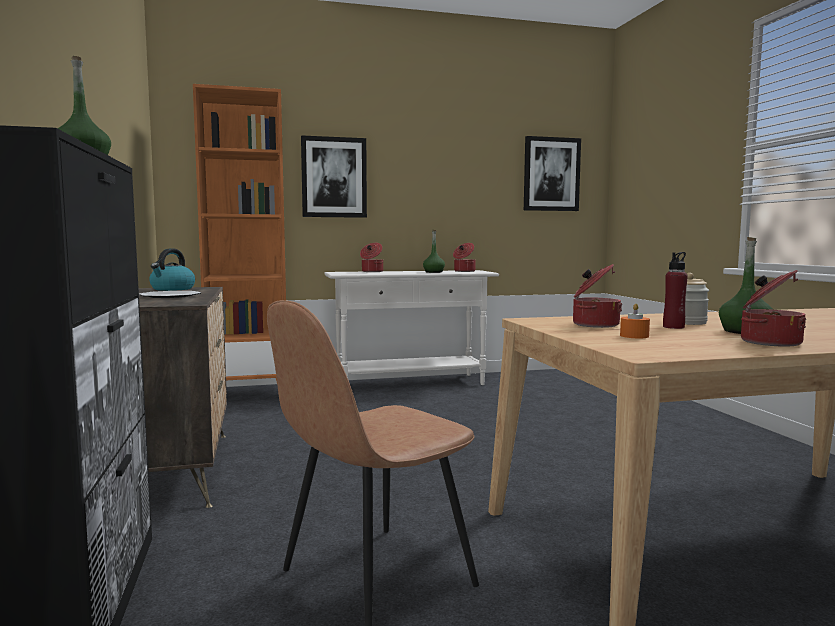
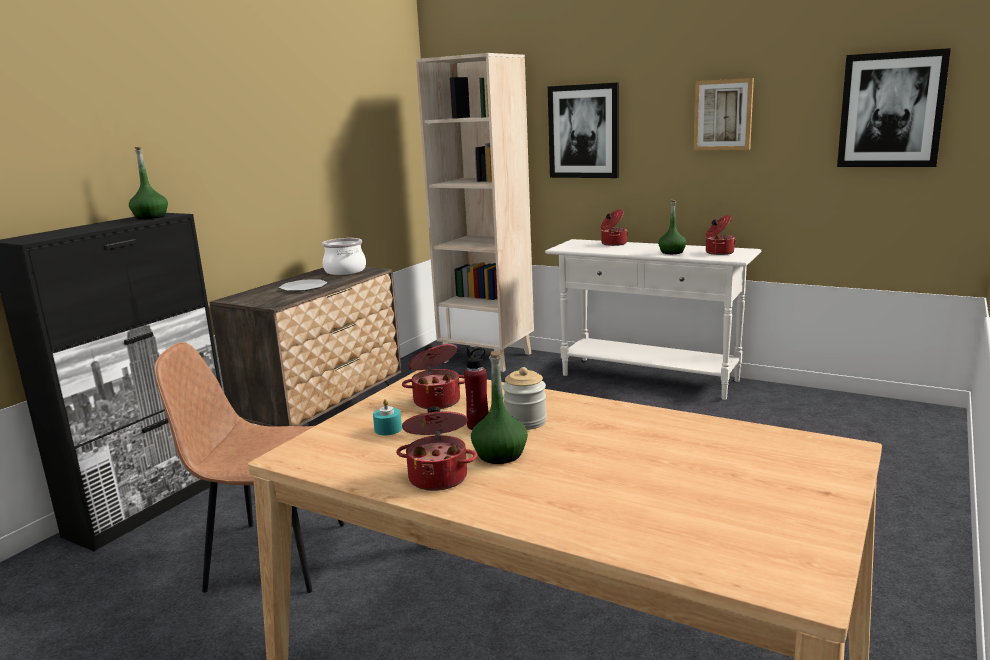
camera: 45 degrees right, 10 degrees up
(172, 289) = (345, 271): kettle -> cooking pot
(249, 394) = (488, 357): orange bookcase -> beige bookcase
(448, 170) = (723, 115): none -> picture
(634, 336) = (388, 429): orange candle -> turquoise candle

